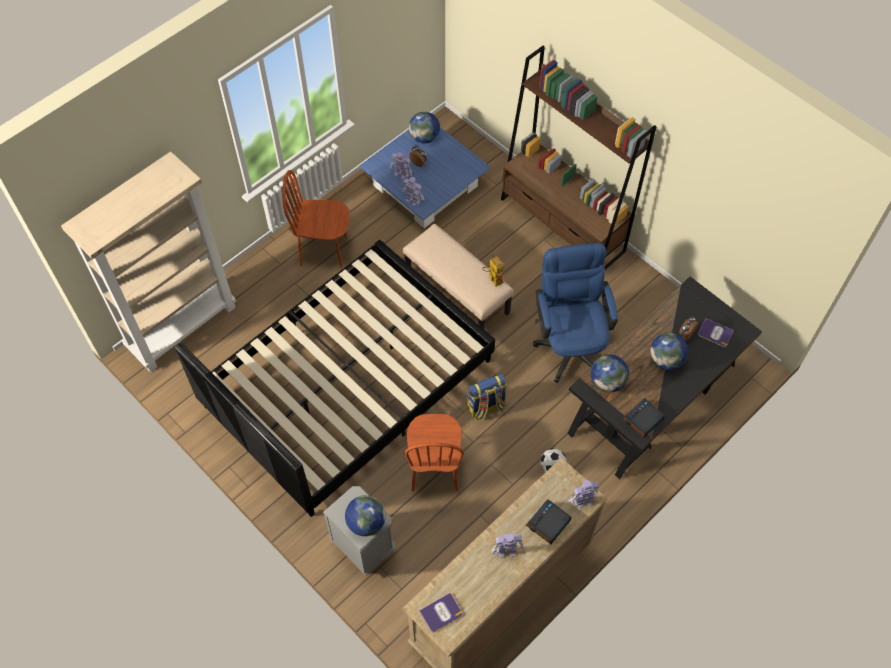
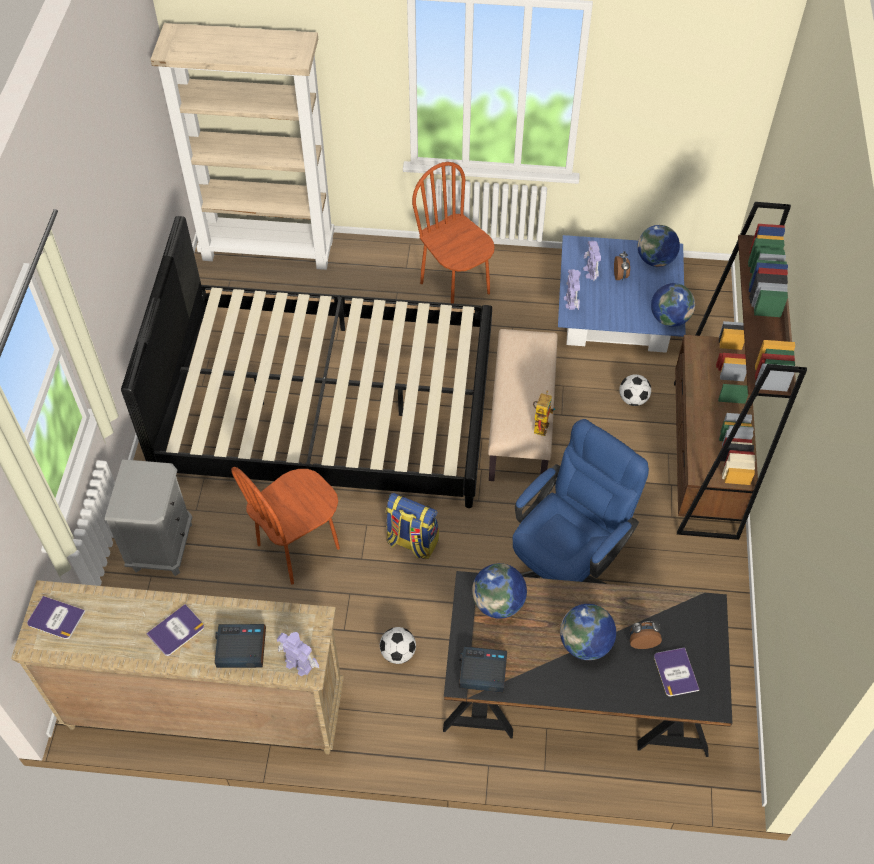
camera: 50 degrees right, 5 degrees down
(366, 522) = (139, 501): globe -> globe (669, 319)
(493, 227) = (633, 399): none -> football
(507, 550) = (176, 631): toy robot -> book

